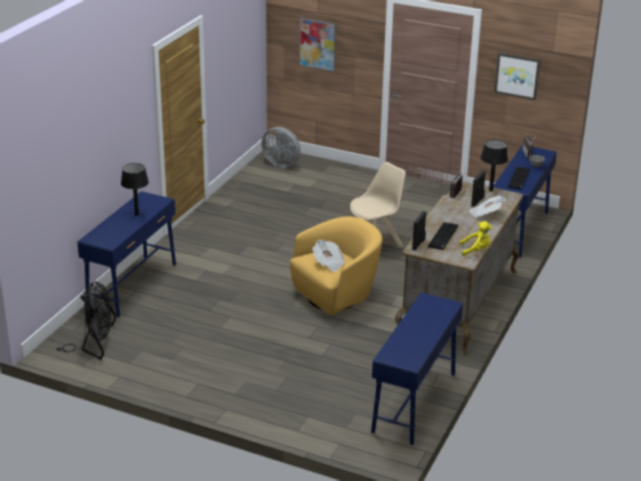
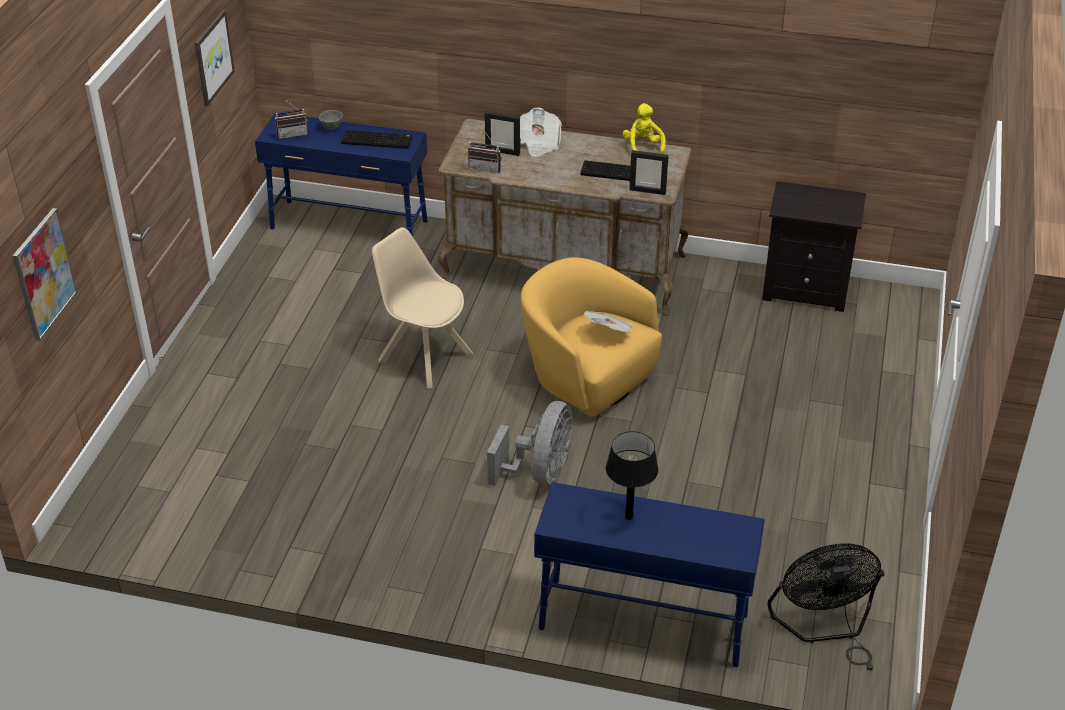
camera: 100 degrees left, 10 degrees up
(282, 163) = (127, 506): grey fan -> grey fan (540, 473)
(413, 402) = (806, 289): blue console table -> black nightstand
(490, 190) = (464, 142): black table lamp -> none

